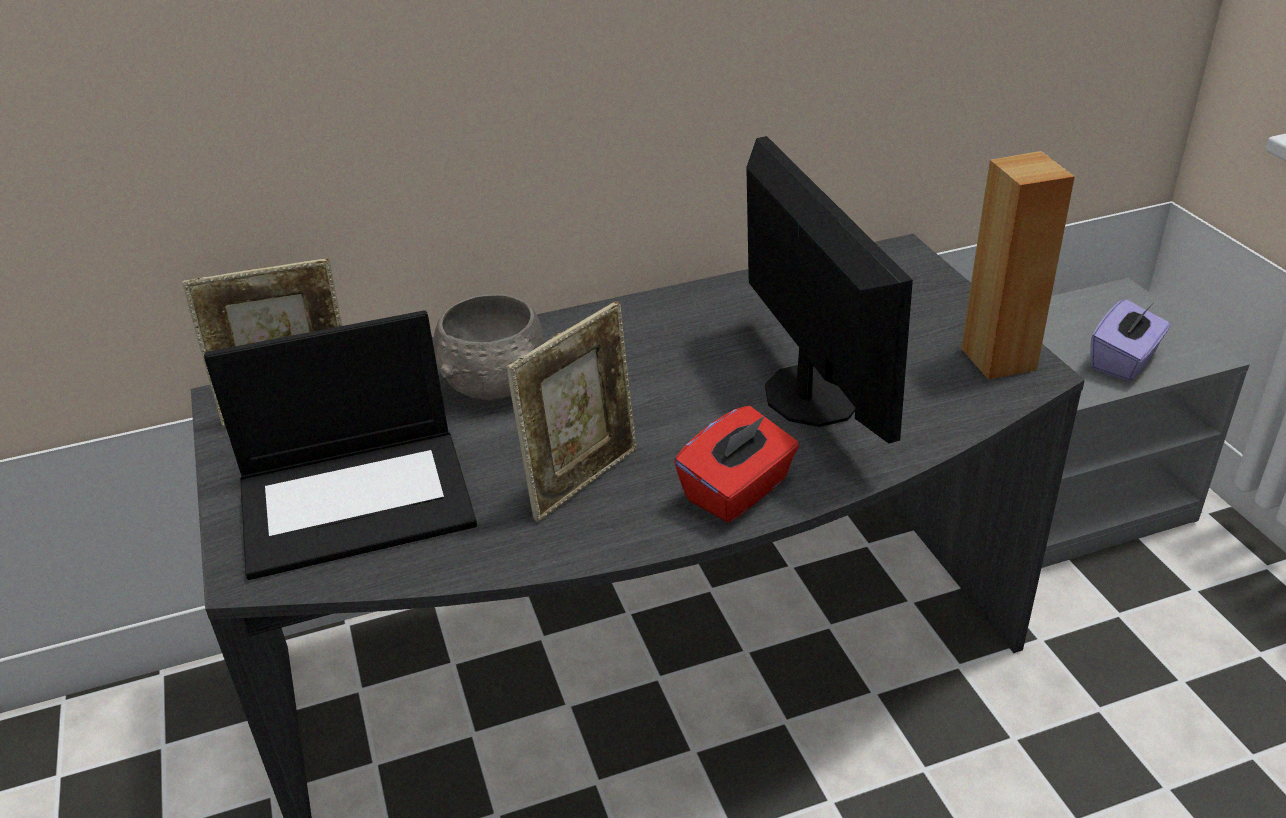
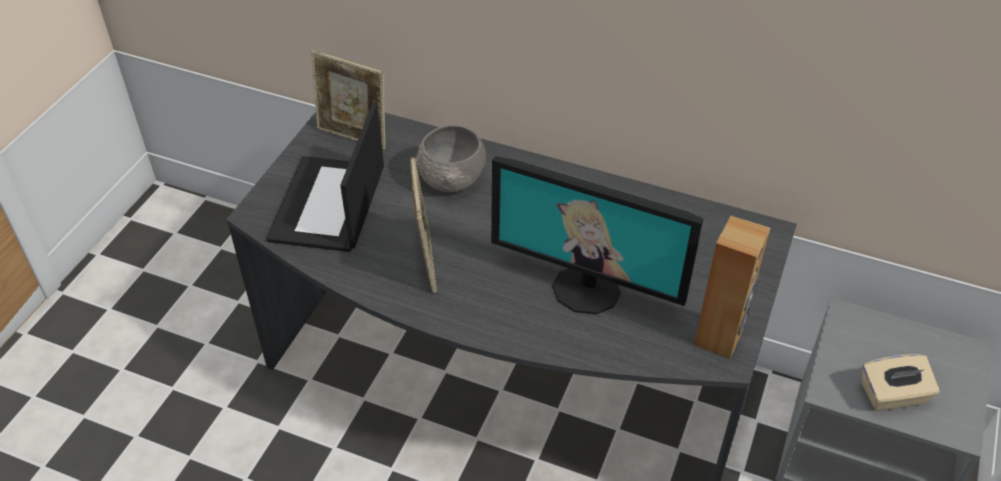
camera: 40 degrees right, 10 degrees up
(358, 499) = (329, 205): laptop -> laptop turned 75 degrees clockwise
(583, 480) = (426, 261): picture frame -> picture frame turned 90 degrees counterclockwise
(737, 491) = (484, 316): red tissue box -> none
(809, 396) = (587, 288): monitor -> monitor turned 90 degrees clockwise
(1124, 361) = (893, 396): purple tissue box -> beige tissue box

